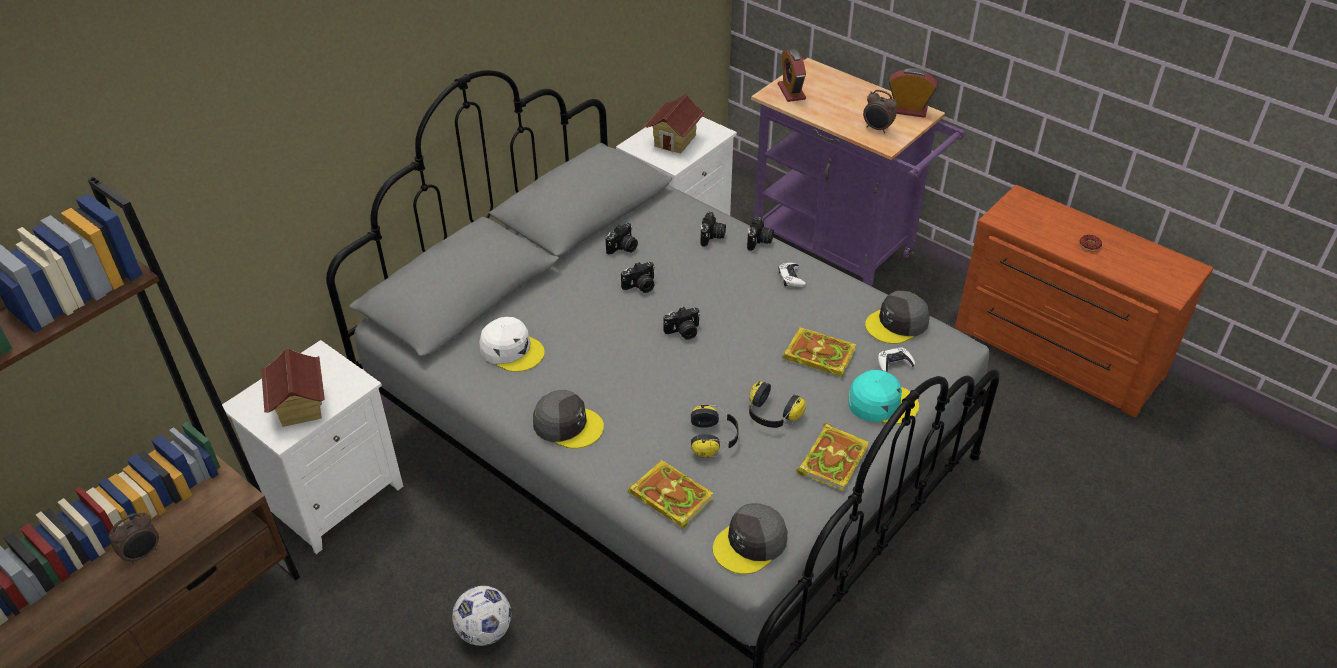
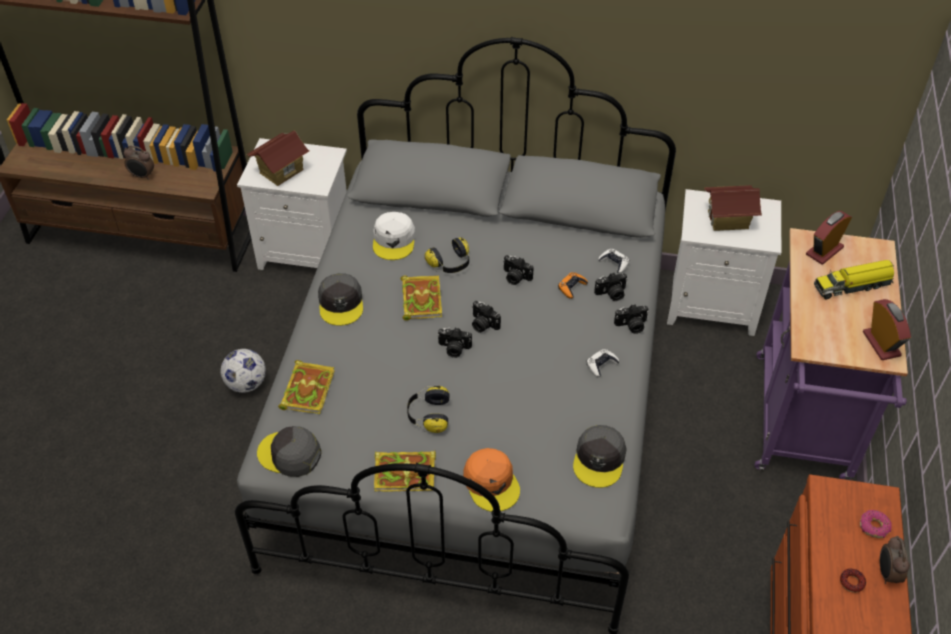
camera: 60 degrees right, 5 degrees up
(623, 248) = (552, 248): camera -> camera (454, 349)
(684, 256) = (572, 287): none -> orange game controller
(714, 439) = (380, 391): headphones -> headphones (451, 264)
(817, 355) = (518, 418): book -> book (420, 298)
(839, 95) = (853, 285): none -> toy truck
(877, 129) = (826, 332): alarm clock -> alarm clock (886, 573)
(881, 403) = (491, 483): turquoise cap -> orange cap
(894, 363) = (546, 475): white game controller -> white game controller (614, 263)
(897, 323) = (599, 459): grey cap -> grey cap turned 105 degrees counterclockwise
(1045, 212) = (874, 527): none -> donut

